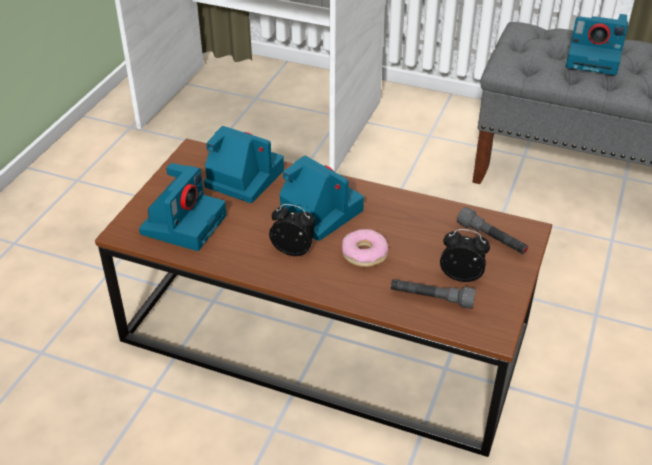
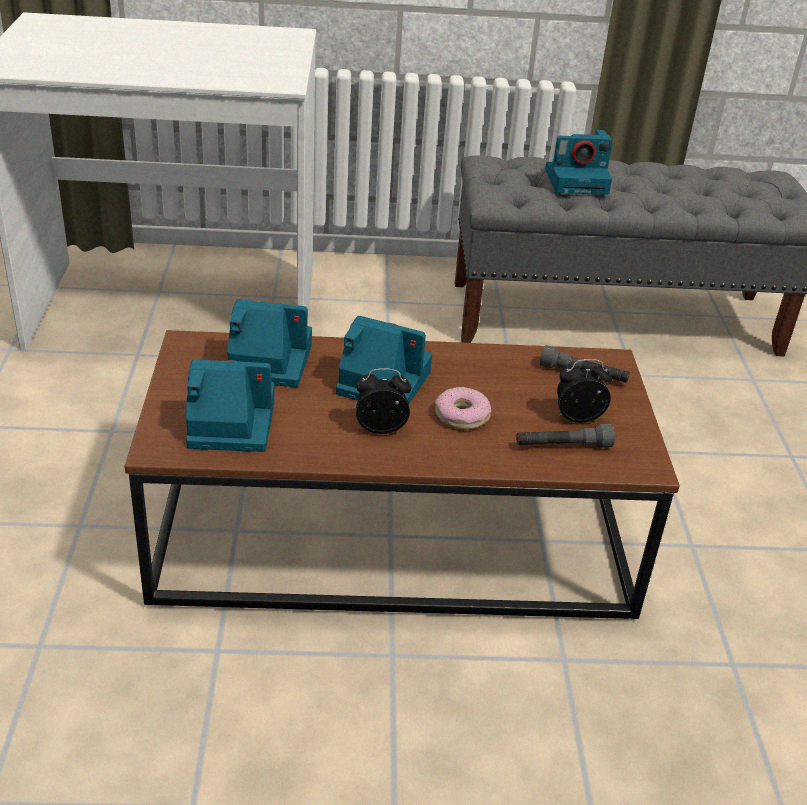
camera: 25 degrees left, 5 degrees down
(184, 223) = (229, 424): camera -> camera turned 90 degrees counterclockwise

